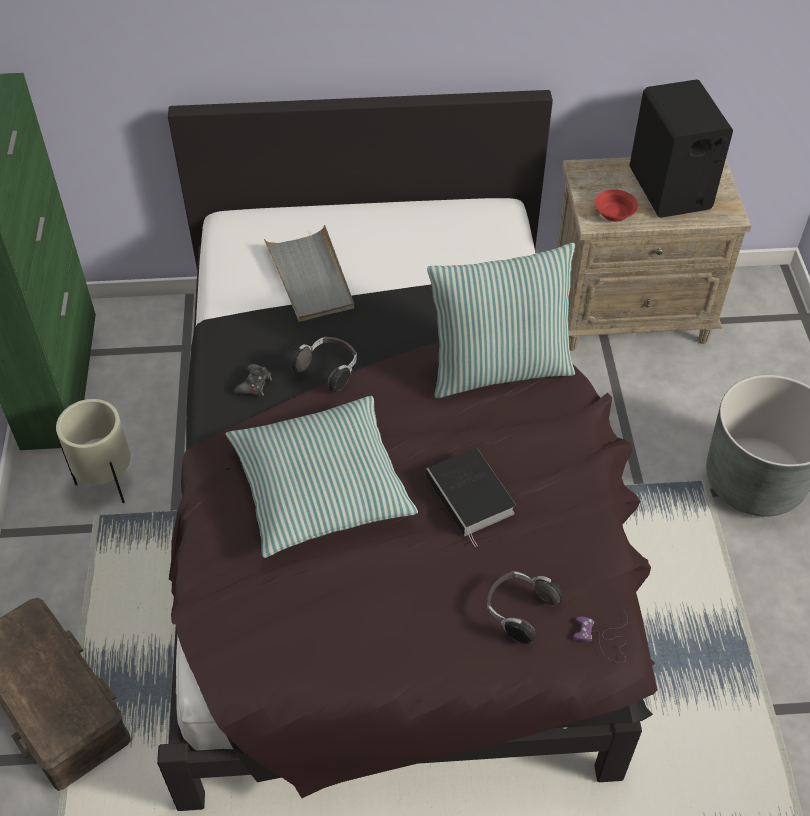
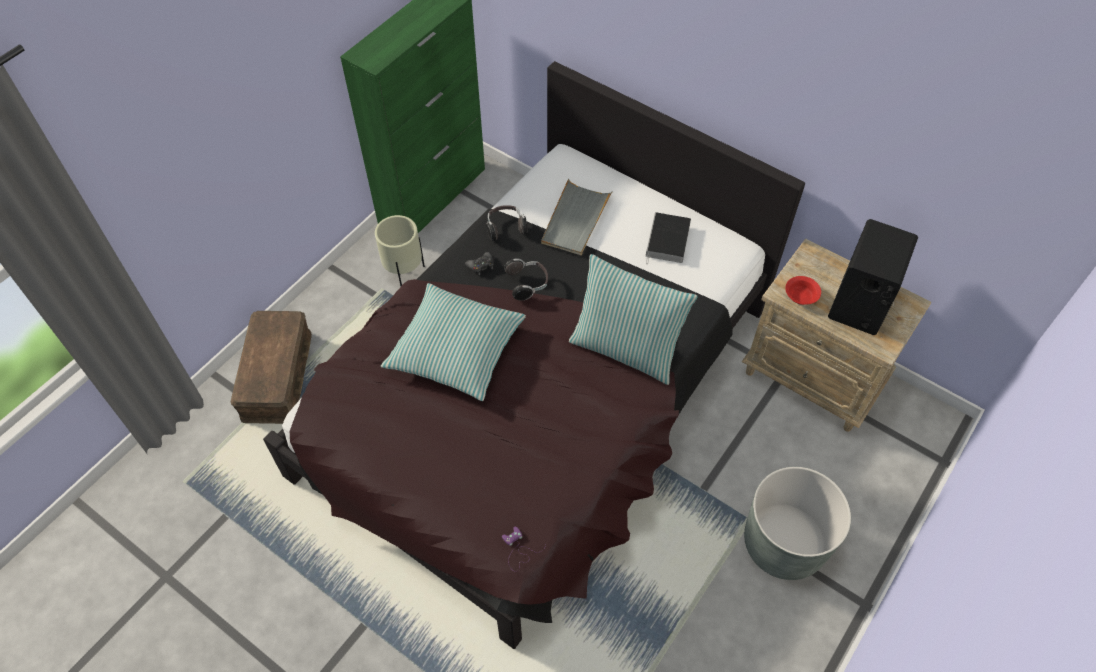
camera: 40 degrees right, 5 degrees up
(472, 497) = (529, 415): book -> book (668, 242)
(519, 611) = (489, 498): headphones -> headphones (505, 228)

